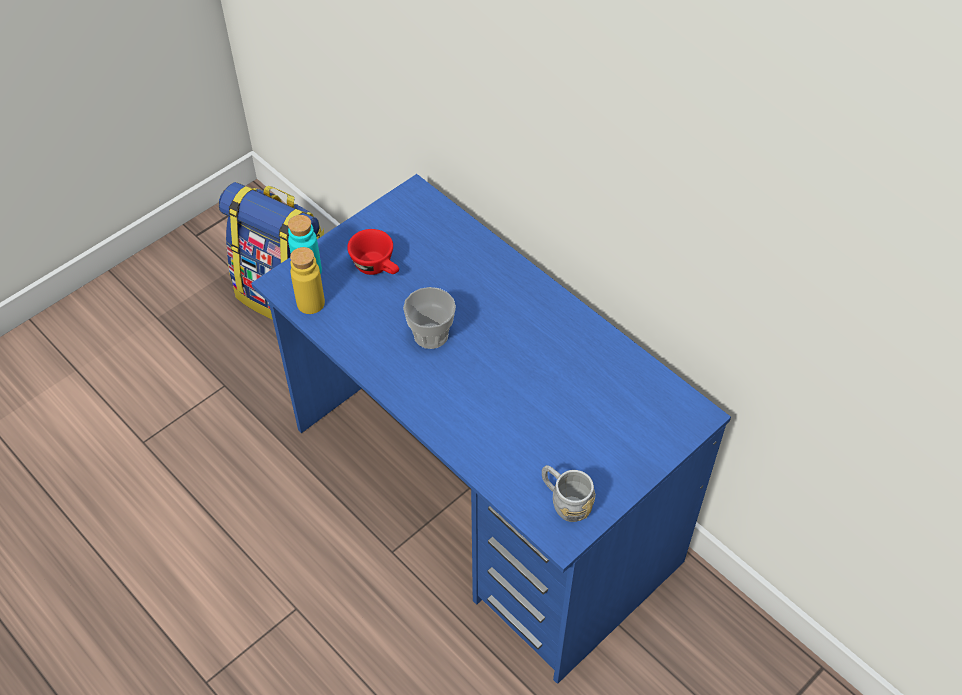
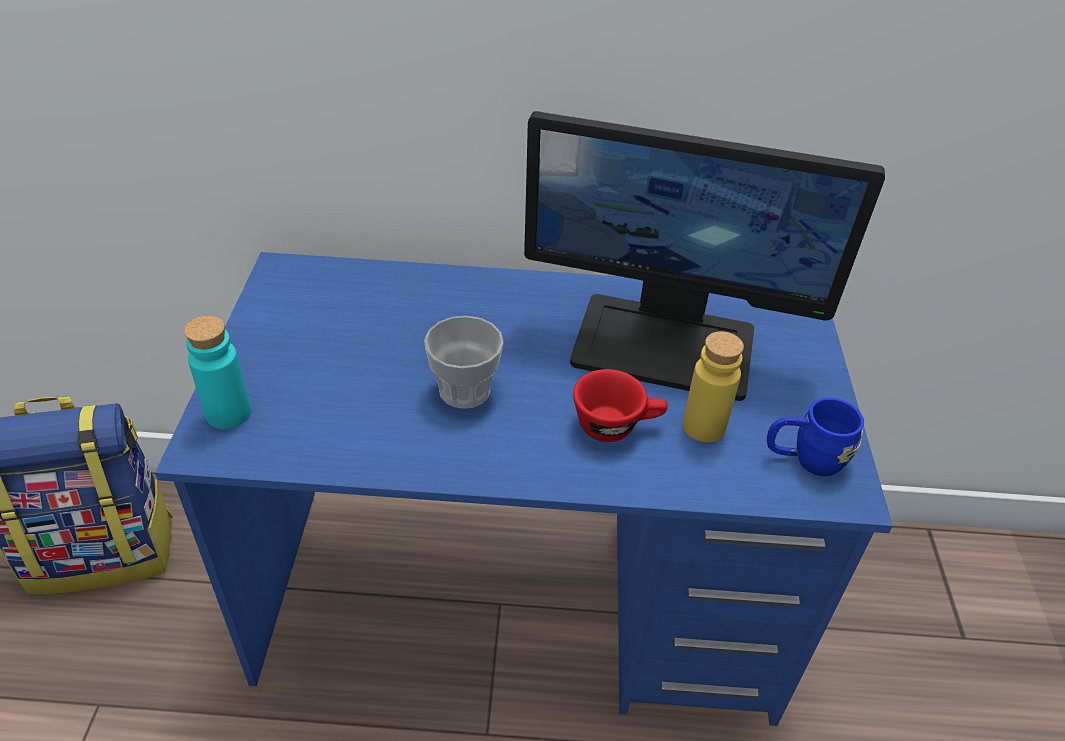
camera: 45 degrees left, 10 degrees down
(310, 303) = (272, 445): yellow bottle -> yellow bottle (703, 426)
(377, 267) = (318, 360): red cup -> red cup (616, 425)
(564, 502) = (805, 459): grey mug -> blue mug
(575, 382) = (665, 344): none -> monitor

